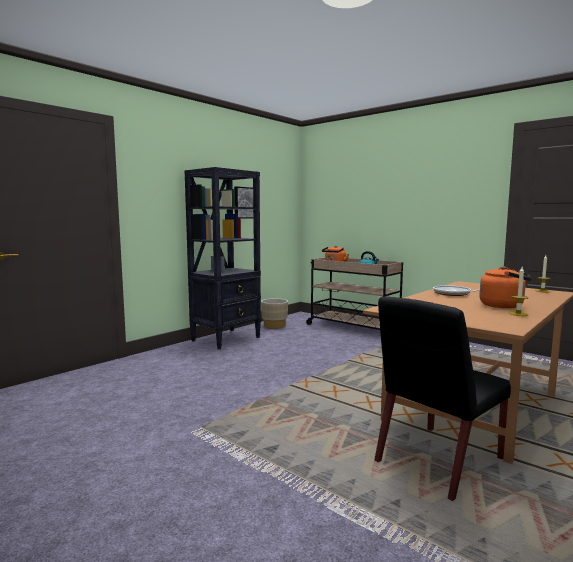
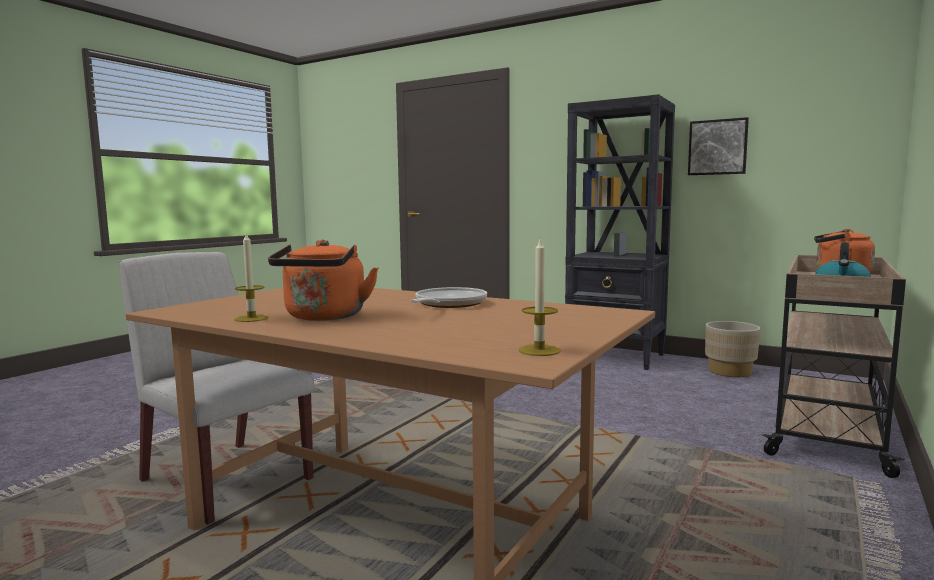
camera: 80 degrees right, 0 degrees up
(438, 461) = (225, 479): black chair -> white chair

